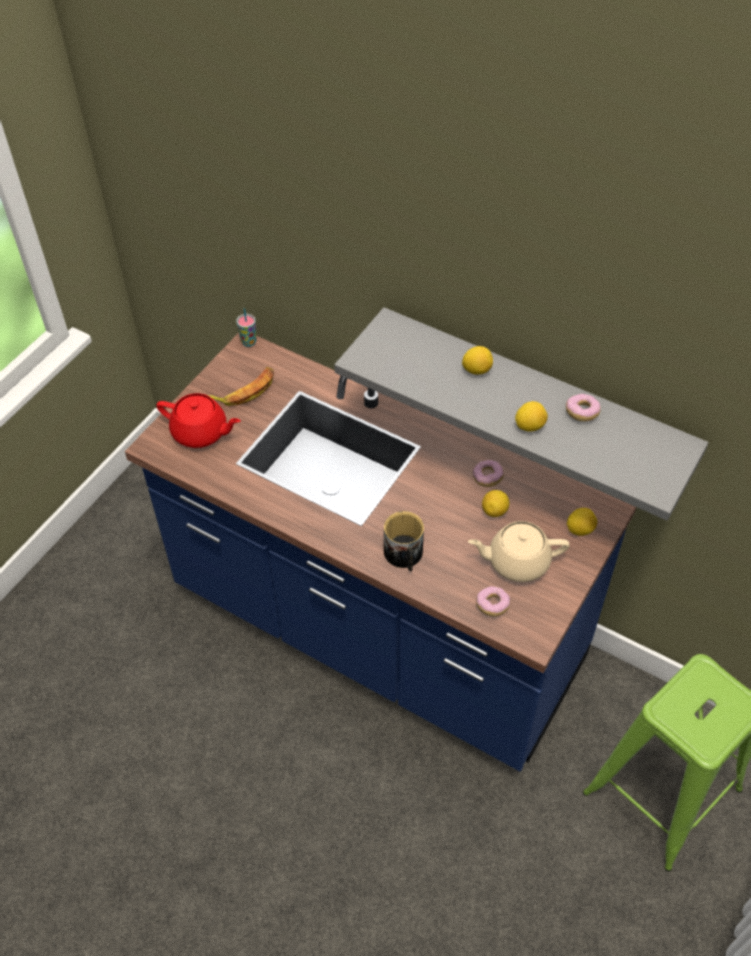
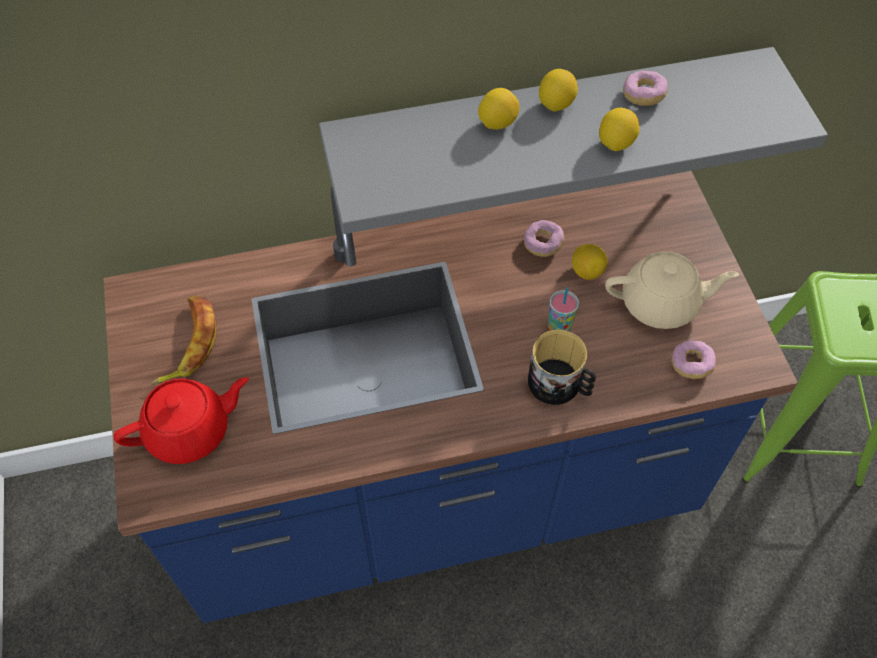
camera: 45 degrees left, 5 degrees up
(249, 342) = (130, 286): cup -> cup (559, 327)
(517, 561) = (661, 304): beige teapot -> beige teapot turned 135 degrees counterclockwise
(580, 529) = (675, 230): lemon -> lemon (556, 104)

